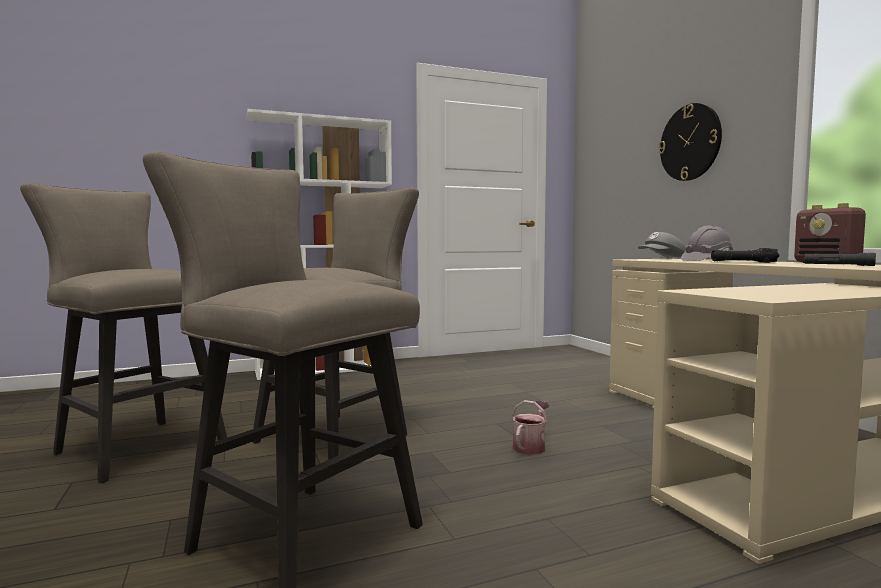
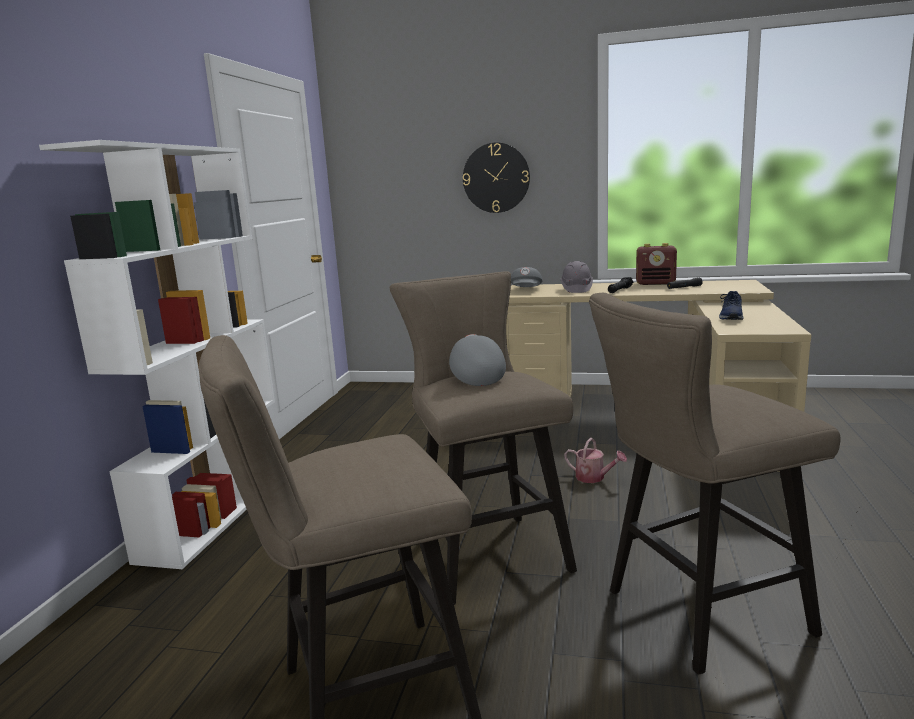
camera: 55 degrees left, 10 degrees up
(330, 266) = (475, 376): none -> grey cap
(530, 446) = (594, 478): watering can -> watering can turned 150 degrees clockwise
(776, 288) = (731, 316): none -> blue shoe

